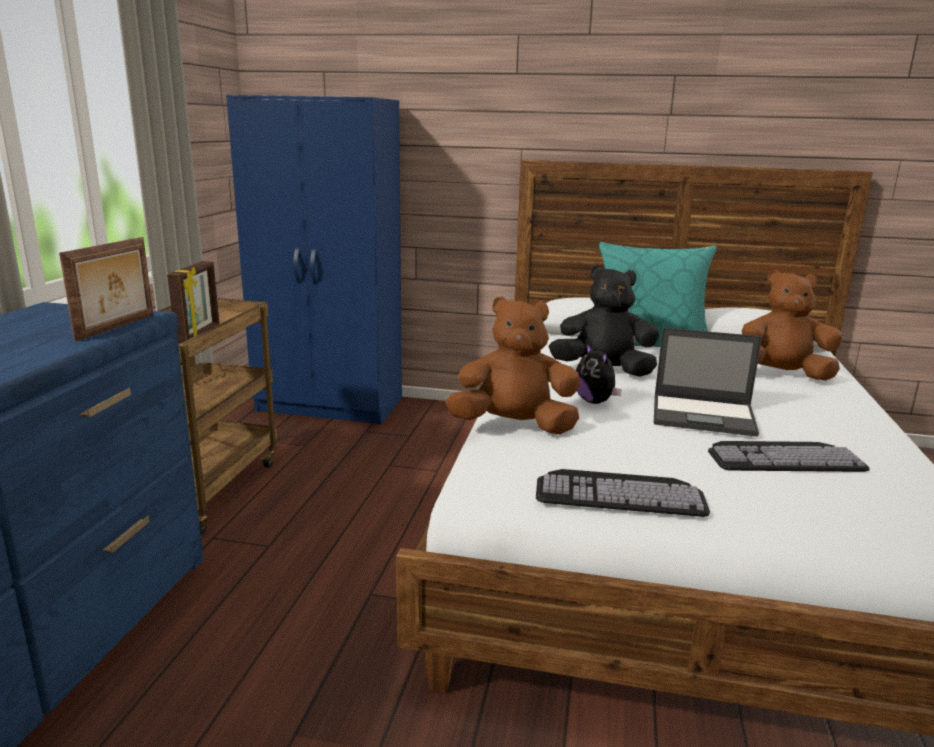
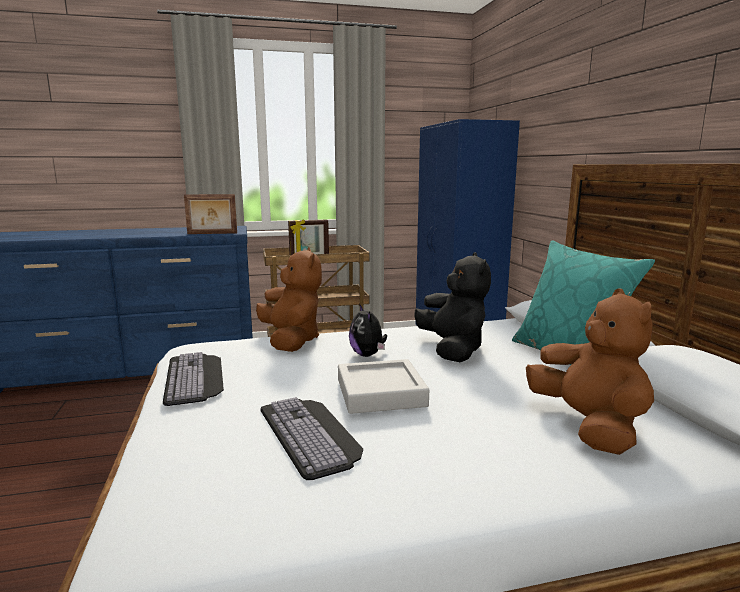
camera: 65 degrees right, 5 degrees down
(595, 401) = (368, 355): plush toy -> plush toy turned 60 degrees counterclockwise
(704, 415) = (380, 393): laptop -> grey tray

